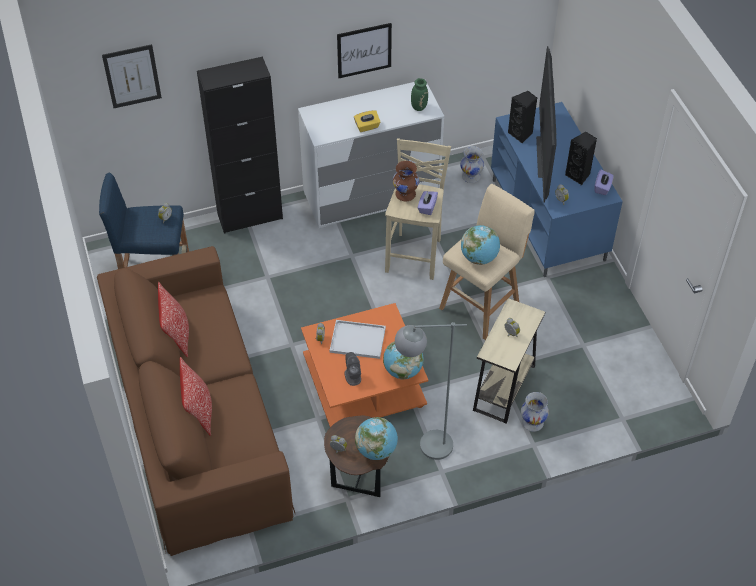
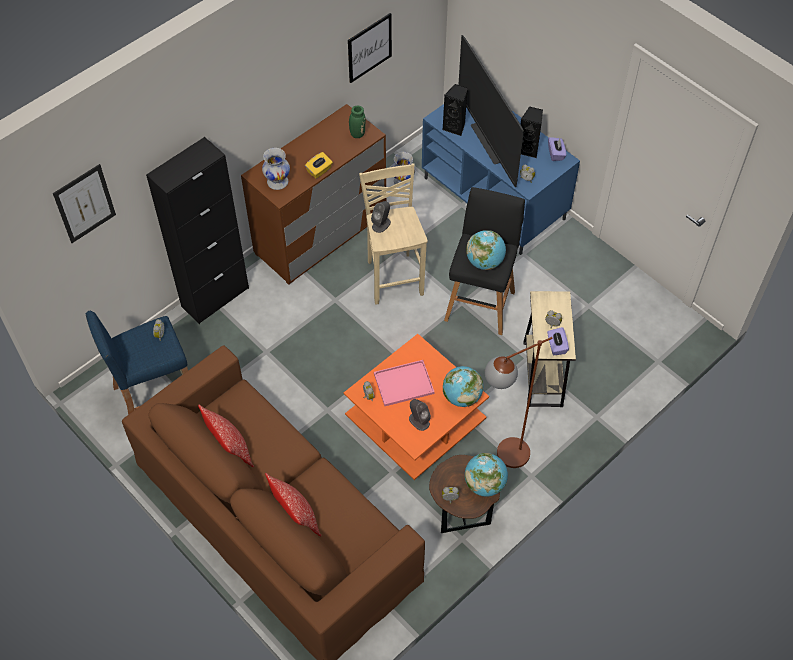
camera: 25 degrees left, 5 degrees up
(359, 339) = (404, 383): white tray -> pink tray
(364, 50) = (292, 95): picture -> picture (369, 47)
(371, 196) = (321, 234): white dresser -> brown dresser
(406, 194) = (381, 224): brown vase -> grey speaker
(424, 446) = (503, 458): grey floor lamp -> brown floor lamp
(427, 207) = (408, 230): purple tissue box -> purple tissue box (556, 346)
(481, 306) = (480, 303): beige stool -> black stool
(533, 422) = (585, 396): white vase -> white vase (277, 181)

